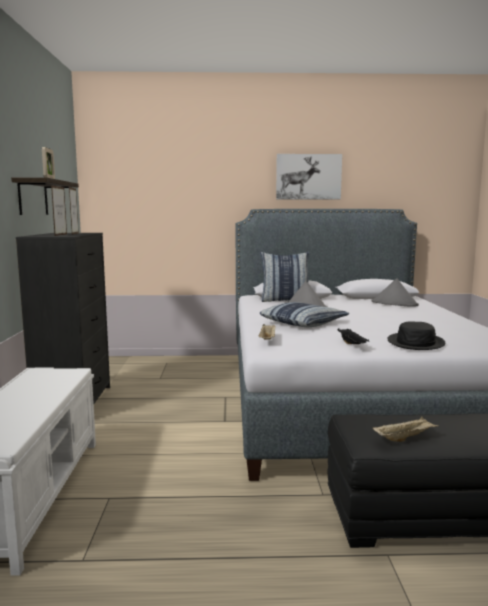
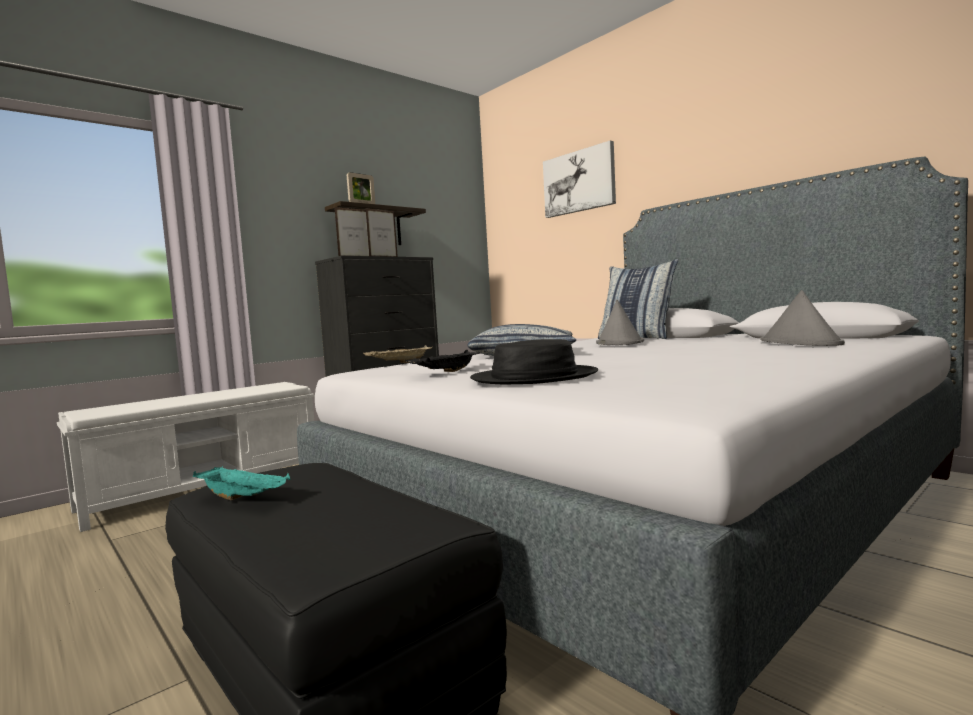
camera: 50 degrees right, 5 degrees down
(308, 177) = (736, 141): picture -> picture (579, 181)
(404, 438) = (244, 498): beige tray -> turquoise tray

